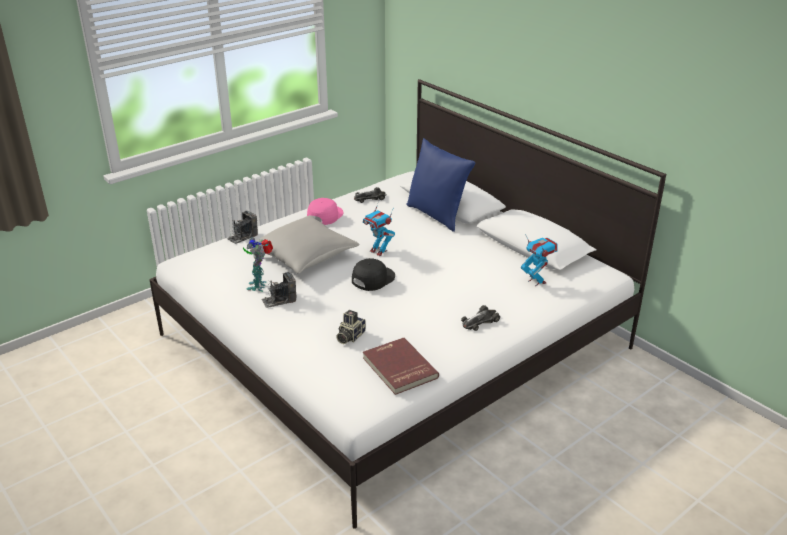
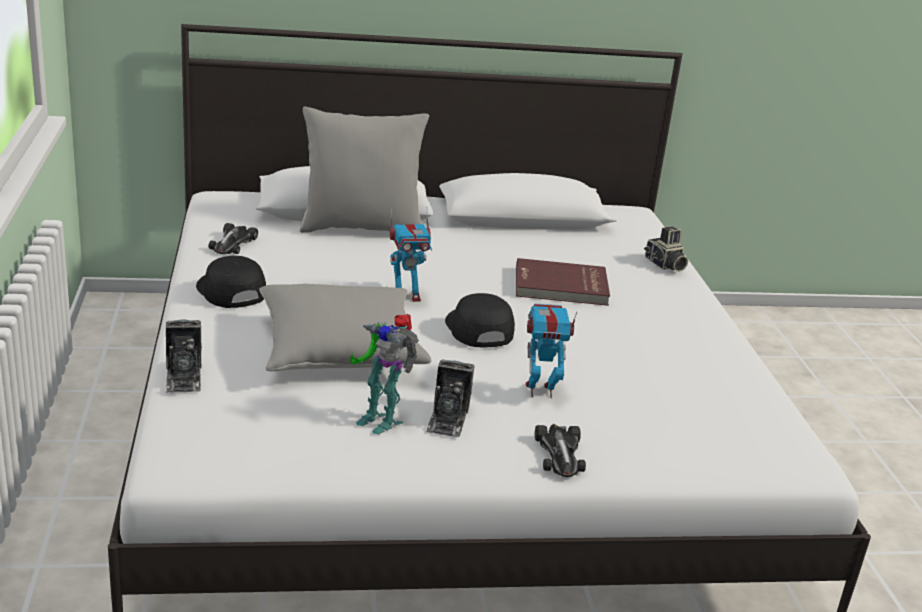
camera: 60 degrees left, 5 degrees down
(324, 215) = (230, 291): pink cap -> black cap
(349, 336) = (614, 402): camera -> camera (664, 265)
(398, 368) = (727, 398): red book -> red book (561, 286)
(437, 215) = (361, 227): blue pillow -> grey pillow
(480, 321) = (663, 309): toy car -> toy car (559, 454)
(536, 281) = (608, 246): toy robot -> toy robot (540, 390)

